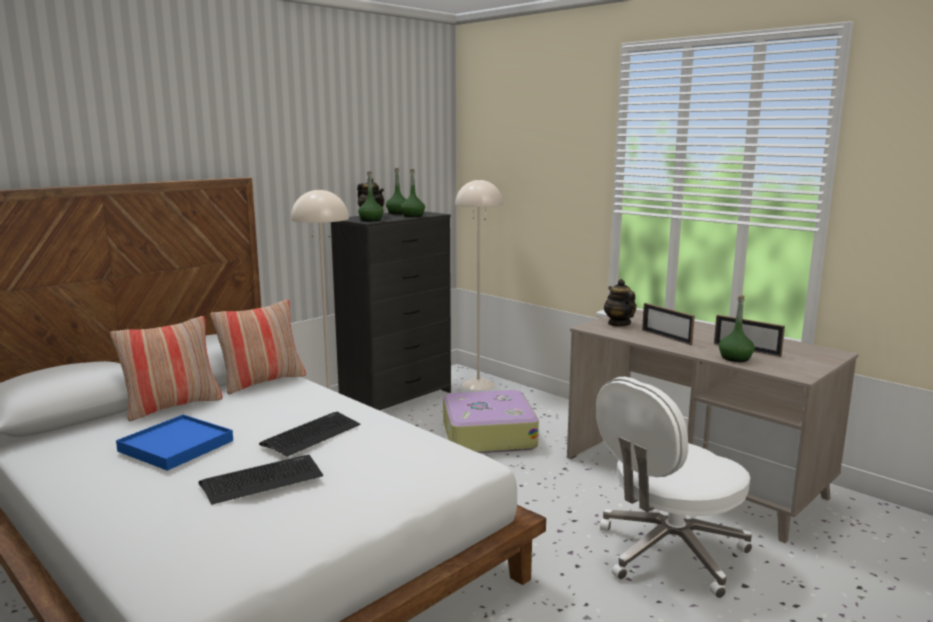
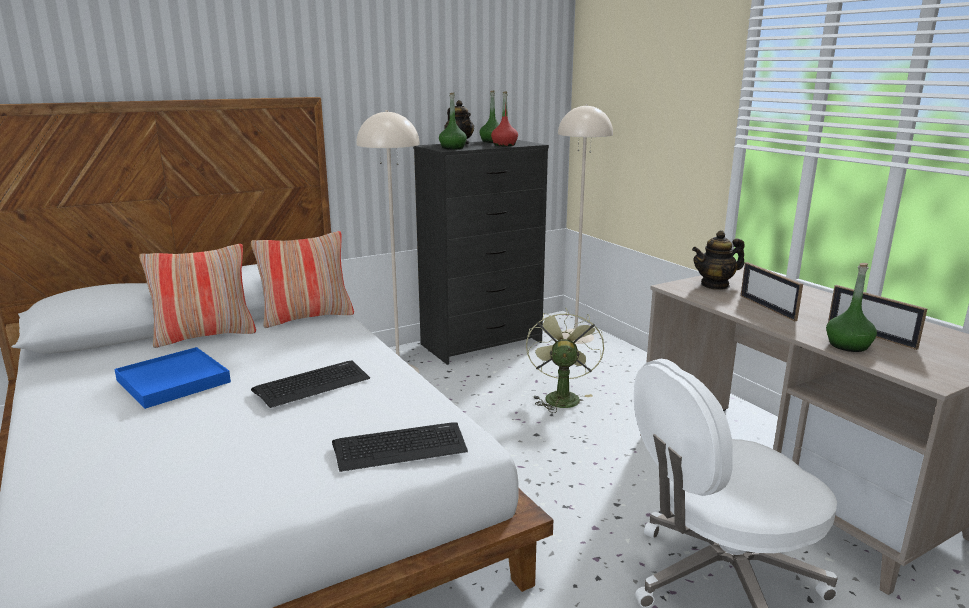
camera: 15 degrees right, 5 degrees up
(262, 480) = (223, 434): keyboard -> keyboard (400, 447)
(413, 216) = (504, 145): green bottle -> red bottle
(487, 435) = (560, 396): suitcase -> green fan
(619, 324) = (715, 285): teapot -> teapot turned 105 degrees counterclockwise

